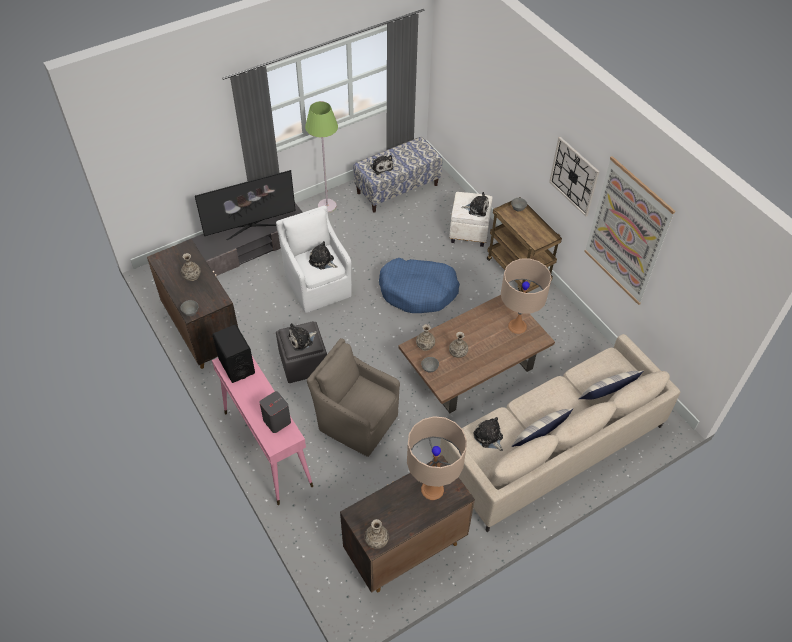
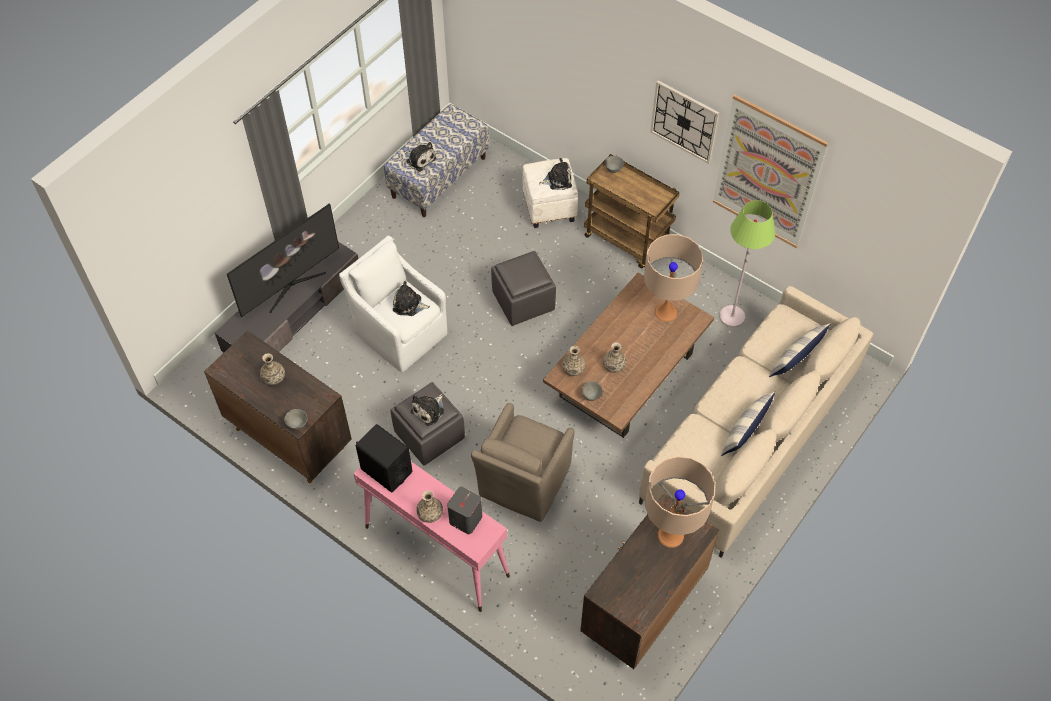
camera: 20 degrees left, 5 degrees up
(327, 206) = (363, 226): green floor lamp -> green floor lamp (732, 317)
(356, 421) = (523, 483): brown armchair -> brown armchair turned 75 degrees counterclockwise
(376, 540) = (637, 611): vase -> vase (430, 513)
(418, 291) = (523, 302): blue dog bed -> grey ottoman
(489, 437) = (693, 453): plush toy -> none

